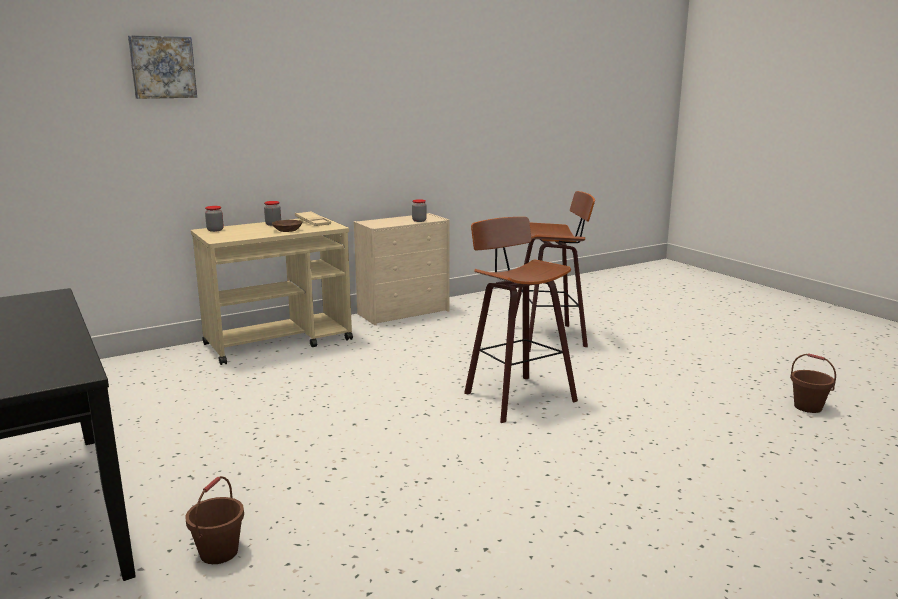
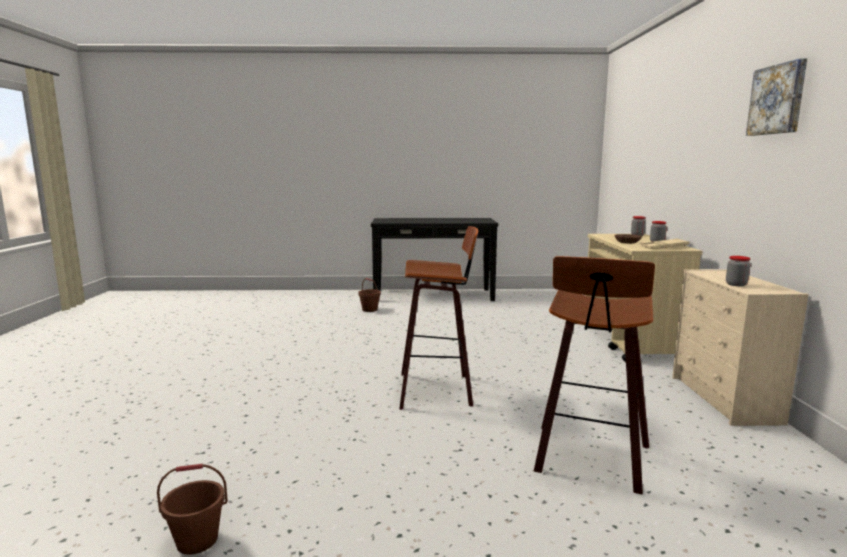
camera: 120 degrees right, 5 degrees down
(162, 67) = (660, 109): picture -> picture (778, 99)

